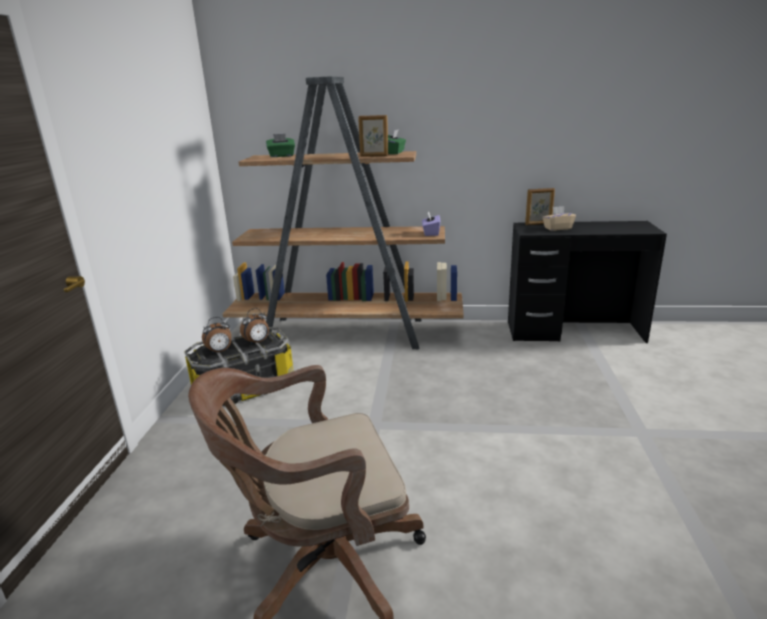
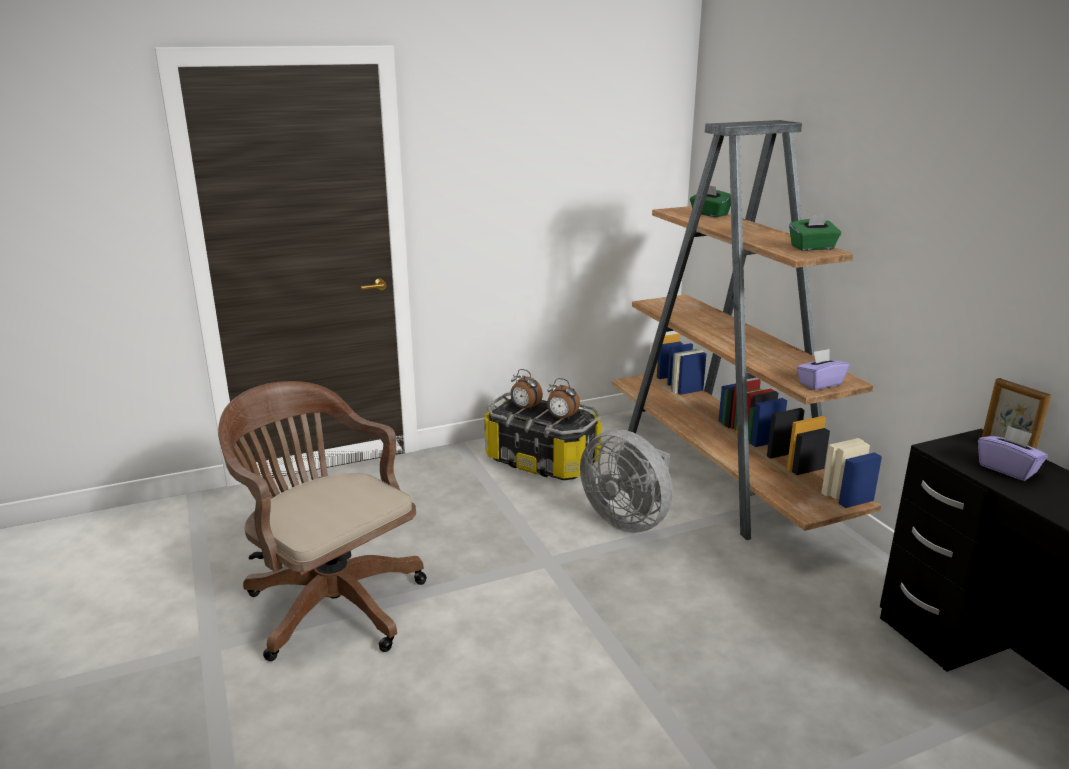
camera: 60 degrees right, 0 degrees up
(358, 378) = (628, 519): none -> grey fan
(374, 156) = (769, 244): picture frame -> none
(557, 228) = (1007, 469): beige tissue box -> purple tissue box

